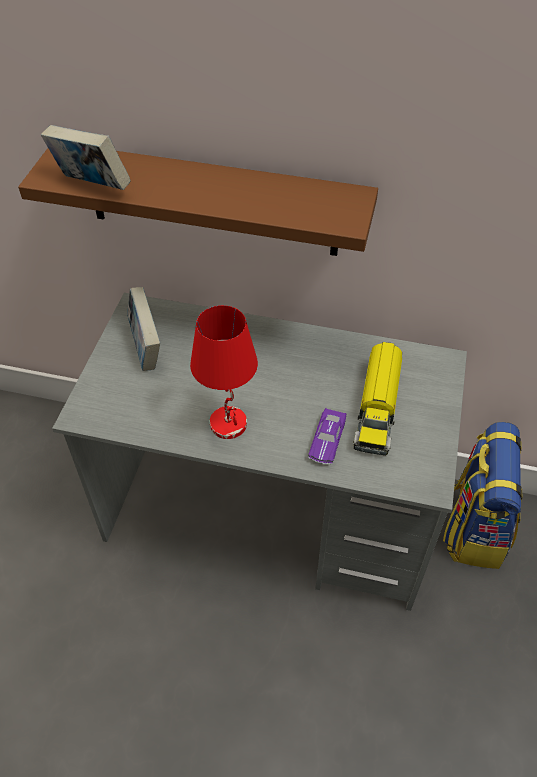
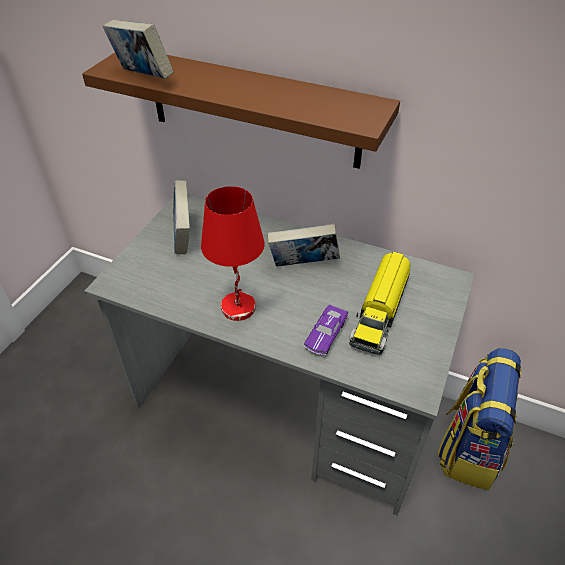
camera: 10 degrees right, 5 degrees down
(286, 366) = (303, 266): none -> book

